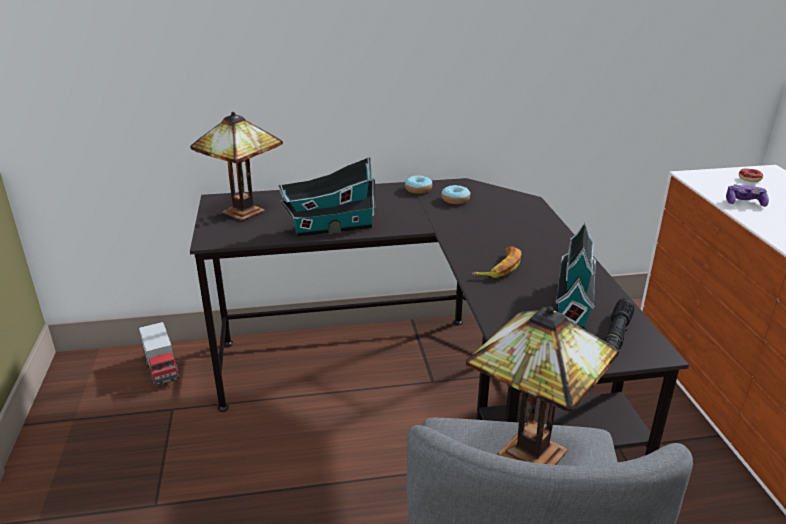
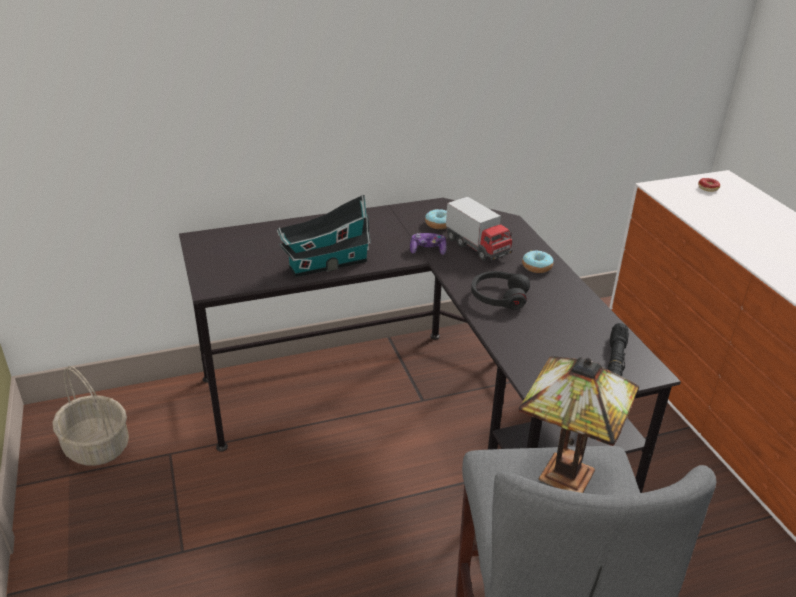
camera: 10 degrees left, 5 degrees up
(108, 396) = (98, 447): none -> basket
(162, 369) = (146, 412): toy truck -> toy truck (477, 247)
(244, 211) = (231, 250): table lamp -> none
(418, 189) = (399, 214): donut -> donut (536, 267)
(499, 267) = (499, 297): banana -> black headphones
(573, 302) = (572, 328): toy house -> none
(744, 202) = (707, 215): game controller -> game controller (428, 250)

